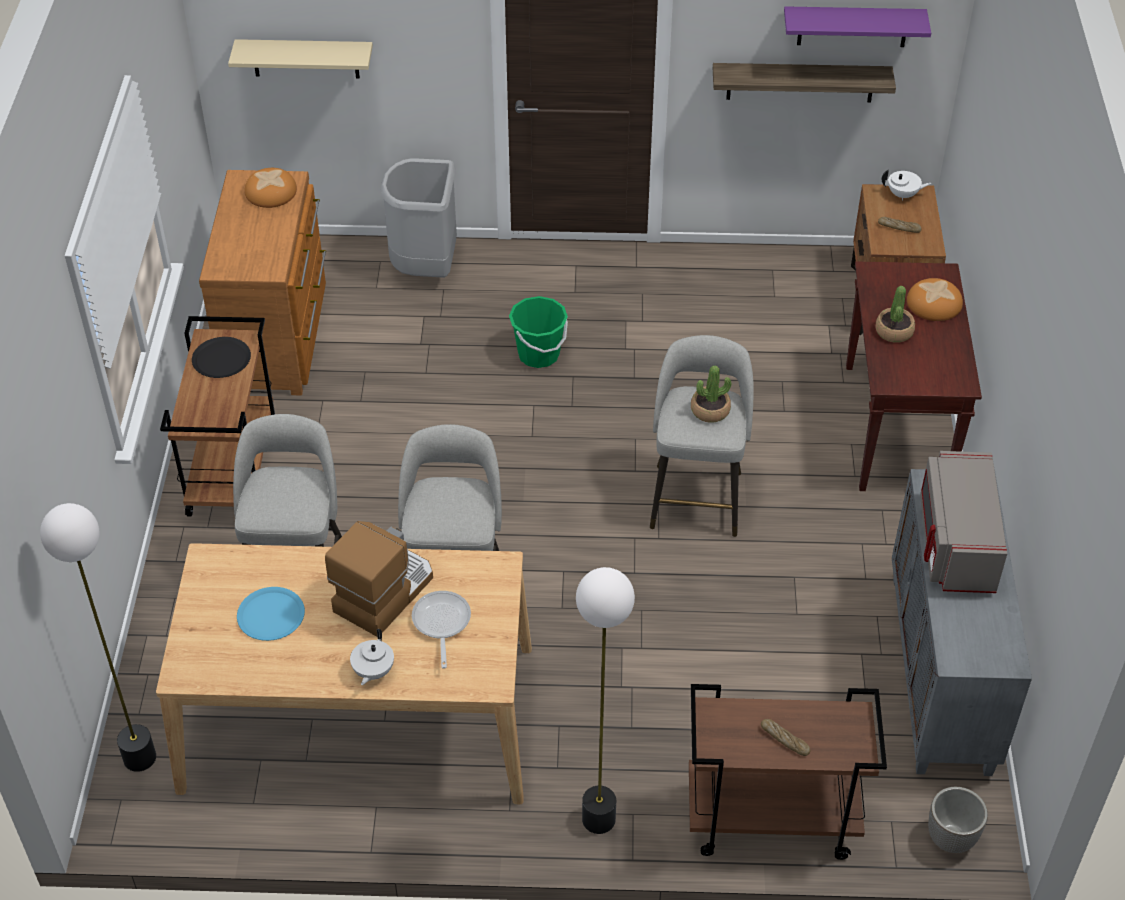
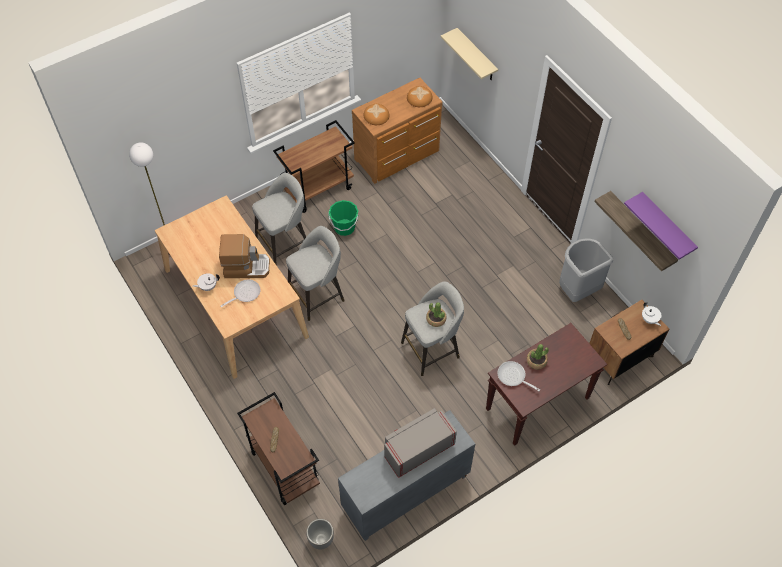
camera: 55 degrees right, 10 degrees up
(221, 359) = (327, 144): black plate -> none
(271, 615) = (211, 240): blue plate -> none
(425, 269) = (479, 178): grey trash can -> grey trash can (577, 290)
(538, 354) = (465, 246): green bucket -> green bucket (344, 227)
(598, 819) = (244, 408): floor lamp -> none
(902, 370) = (513, 377): none -> frying pan
(934, 303) = (570, 368): bread -> bread (376, 116)

